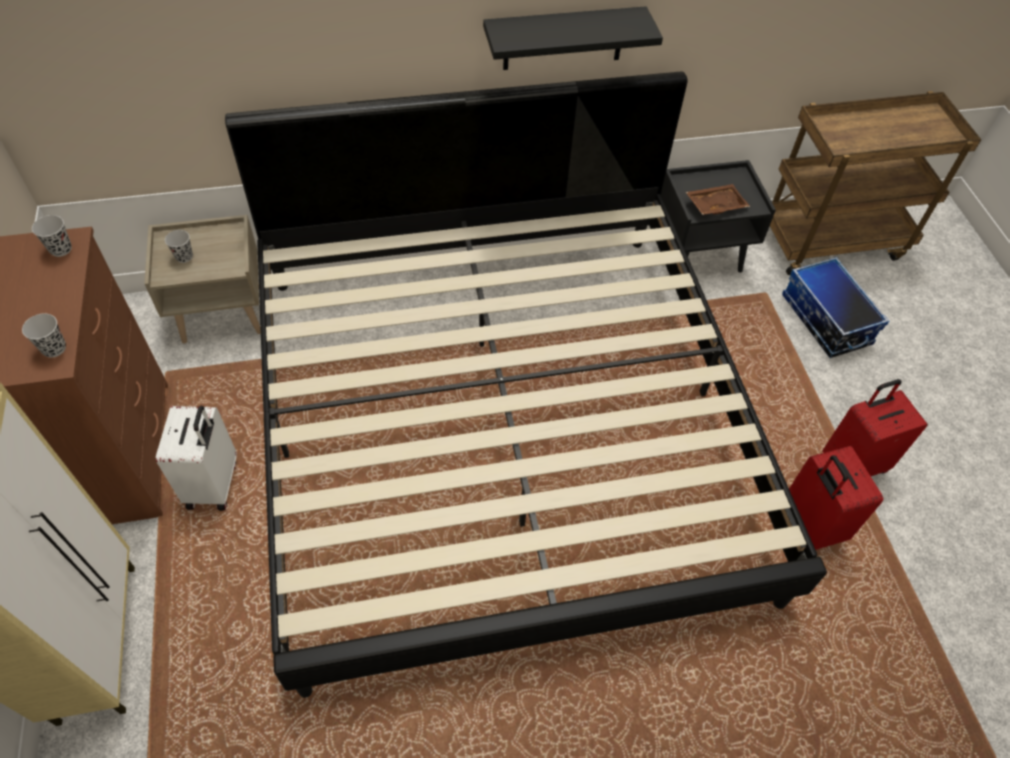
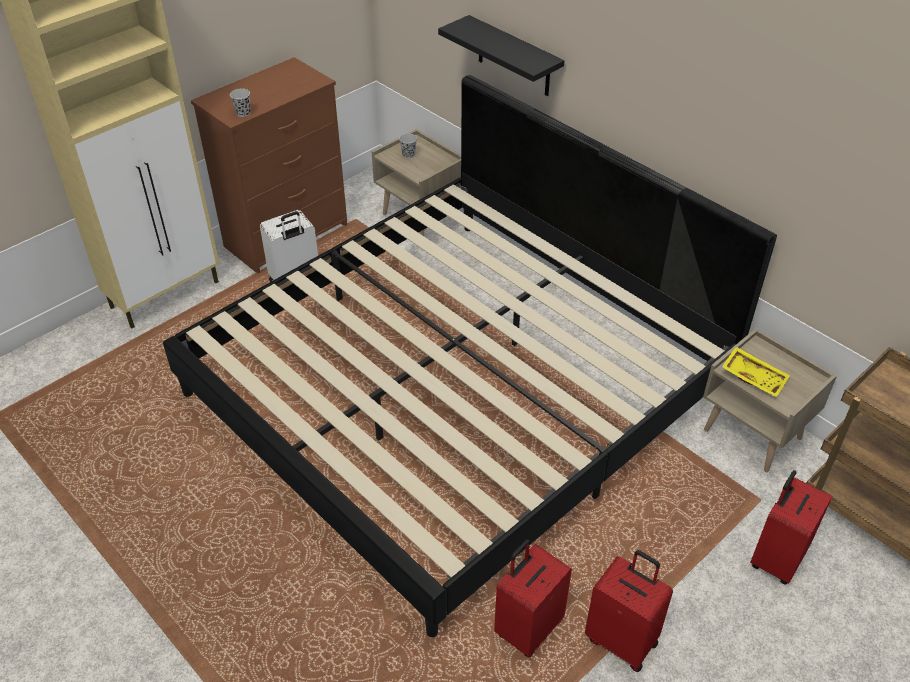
camera: 60 degrees right, 10 degrees down
(61, 249) = (309, 81): black cup -> none
(563, 38) = (688, 146): black shelf -> black shelf (514, 57)
(699, 254) = (754, 434): black nightstand -> beige nightstand
(715, 205) = (754, 377): brown tray -> yellow tray
(824, 320) = (776, 558): storage box -> red suitcase

